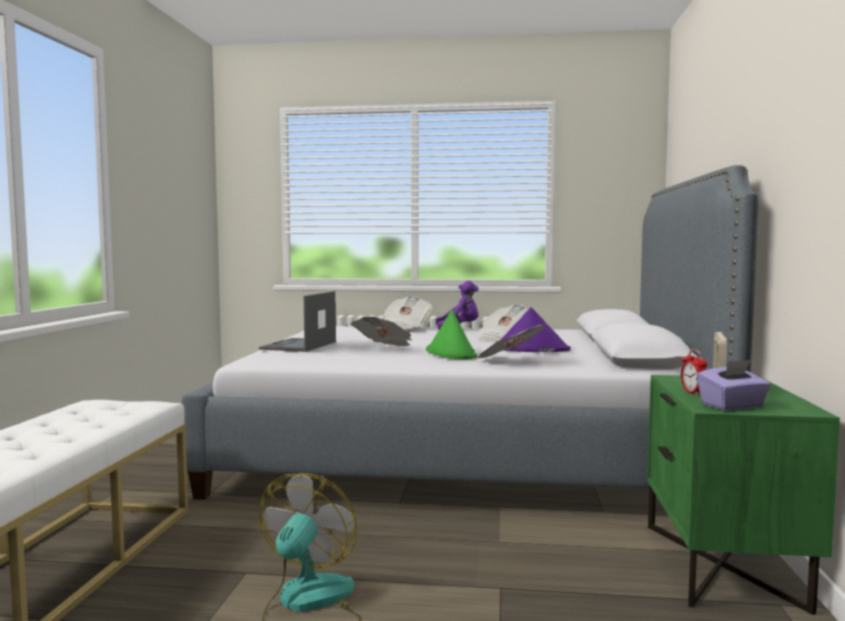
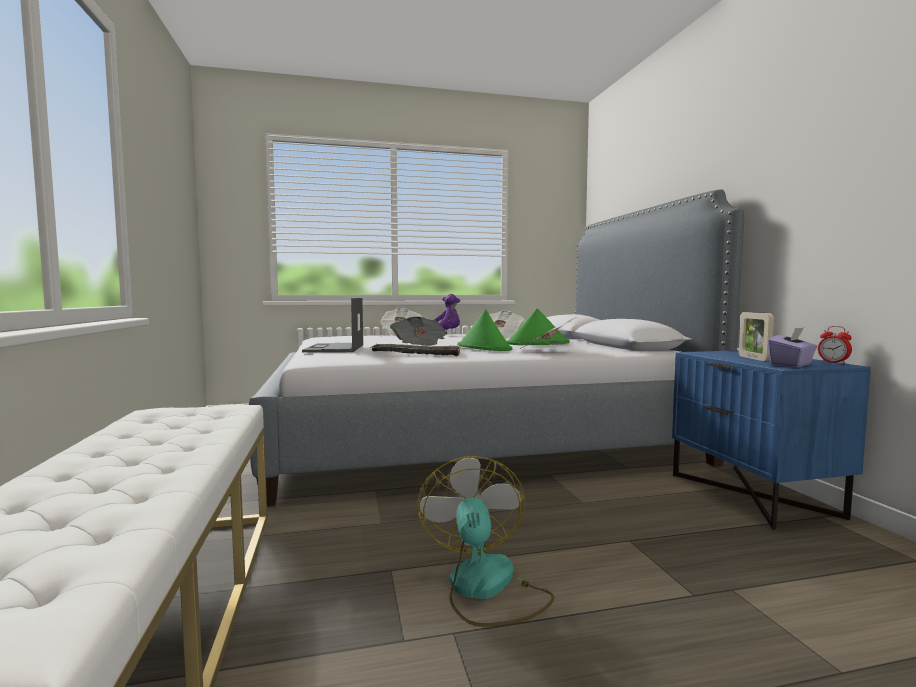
camera: 20 degrees left, 0 degrees up
(360, 358) = (416, 354): none -> tray
(531, 349) = (537, 343): purple hat -> green hat
(693, 393) = (740, 359): alarm clock -> alarm clock (833, 362)
(724, 565) = (754, 495): green nightstand -> blue nightstand

